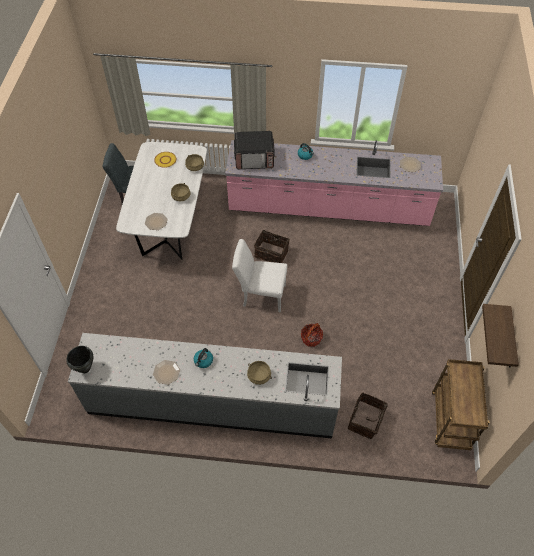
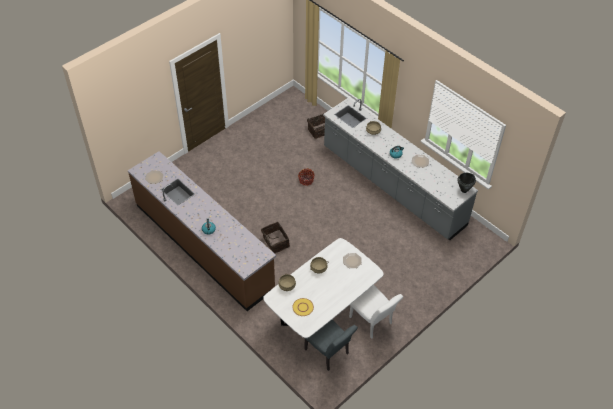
camera: 140 degrees left, 5 degrees down
(254, 158) = (244, 251): microwave -> none
(260, 295) = (310, 222): white chair -> white chair (373, 322)
(328, 208) = (204, 245): pink counter -> brown counter
(450, 421) = (280, 105): brown cart -> none
(511, 340) = (259, 38): shelf -> none

